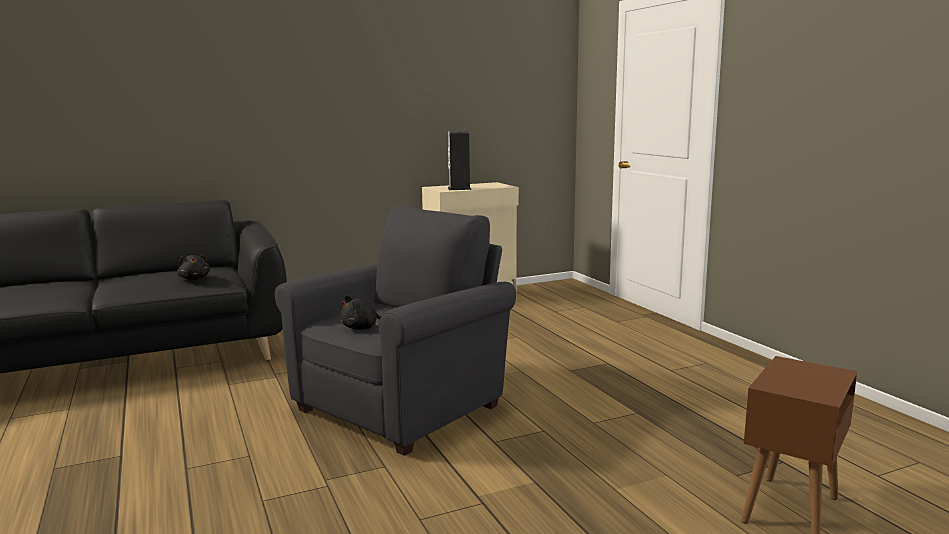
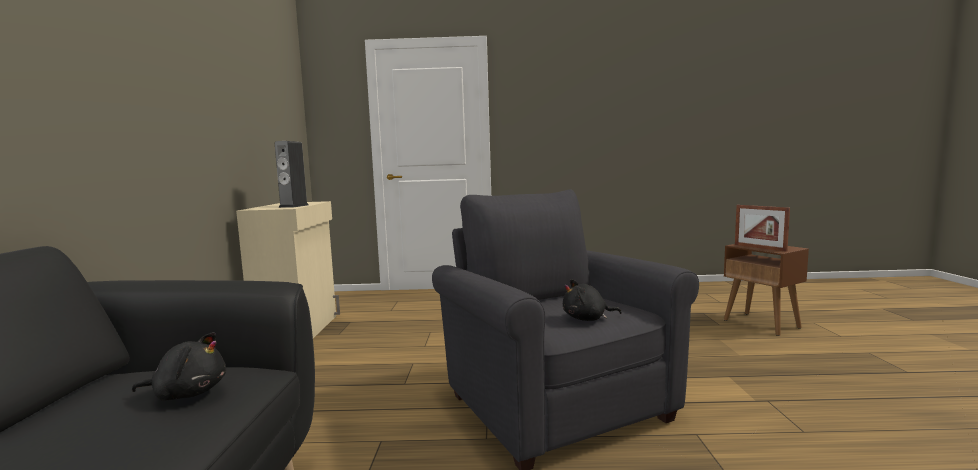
camera: 65 degrees left, 5 degrees down
(362, 328) = (587, 319): black plush toy -> black plush toy turned 90 degrees clockwise
(782, 374) = (759, 247): none -> picture frame

